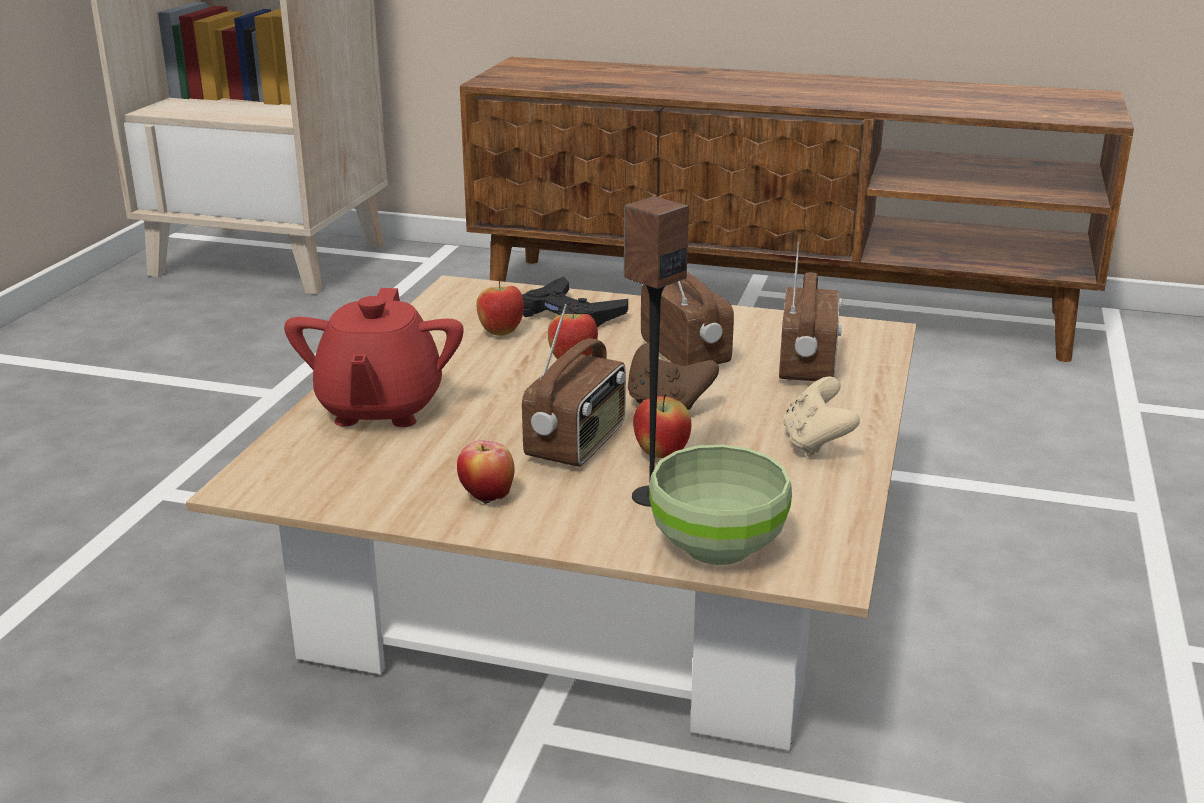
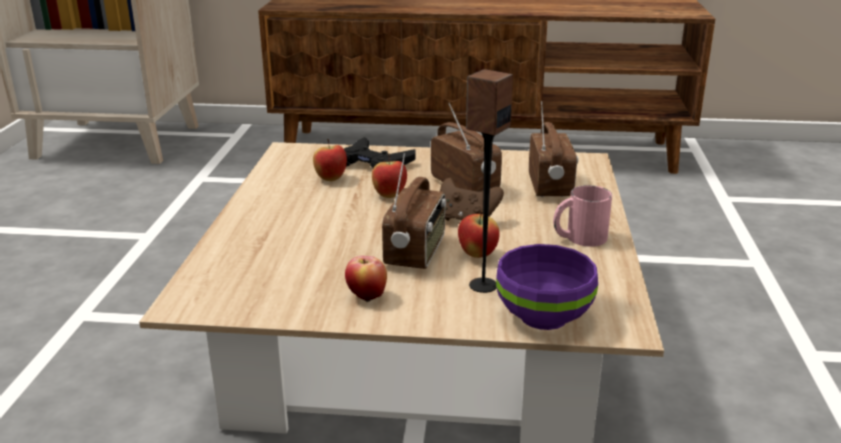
camera: 10 degrees left, 0 degrees up
(380, 409) = (263, 239): red teapot -> none
(719, 548) = (545, 317): green bowl -> purple bowl
(816, 443) = (578, 238): beige game controller -> pink mug

